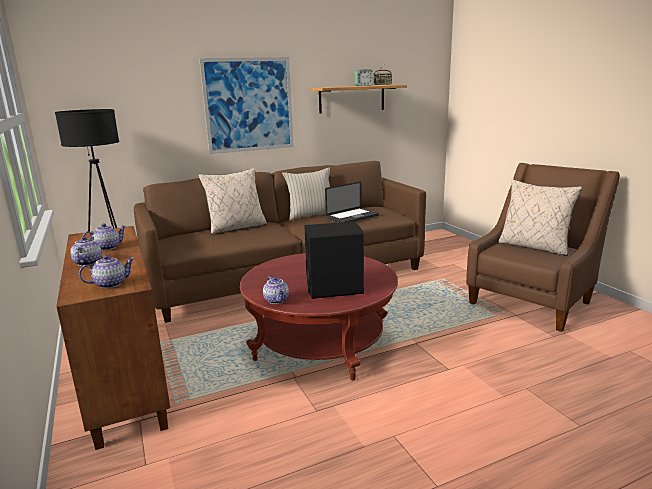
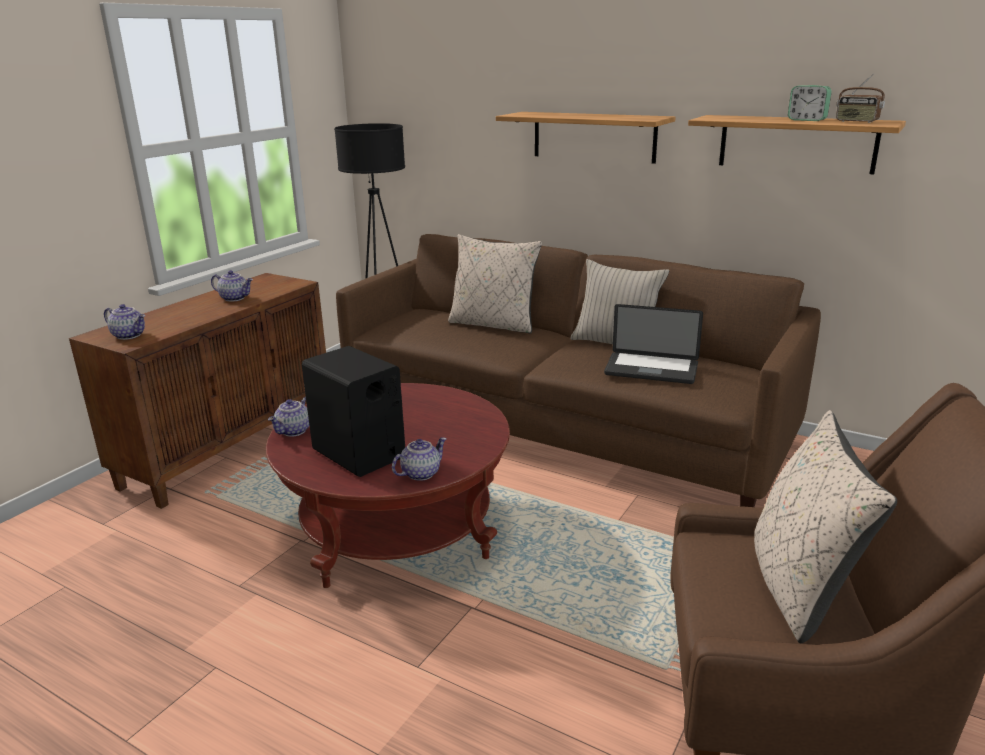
camera: 55 degrees right, 5 degrees up
(87, 262) = (184, 308): teapot -> teapot (420, 473)
(249, 105) = (593, 136): picture -> shelf

